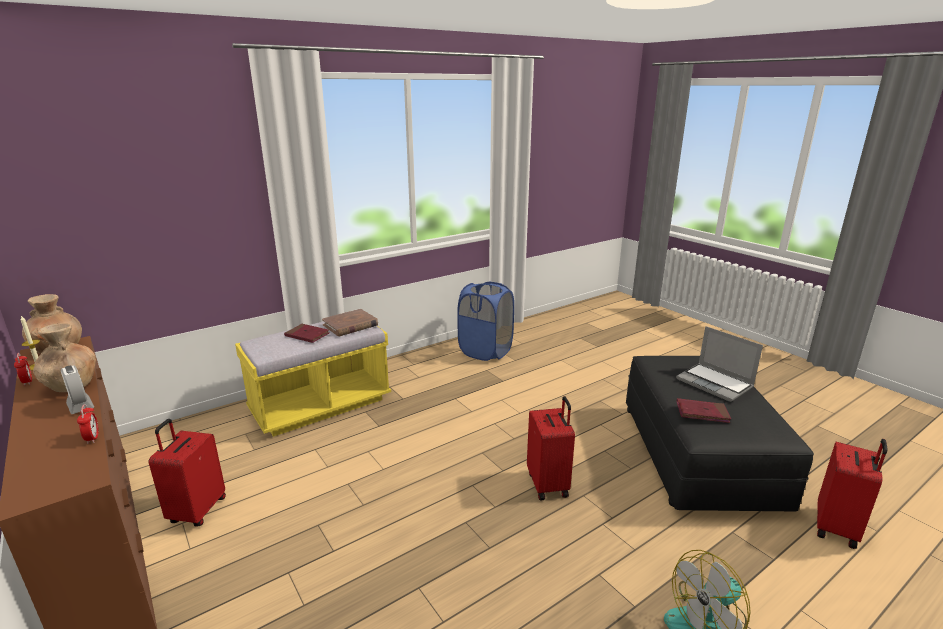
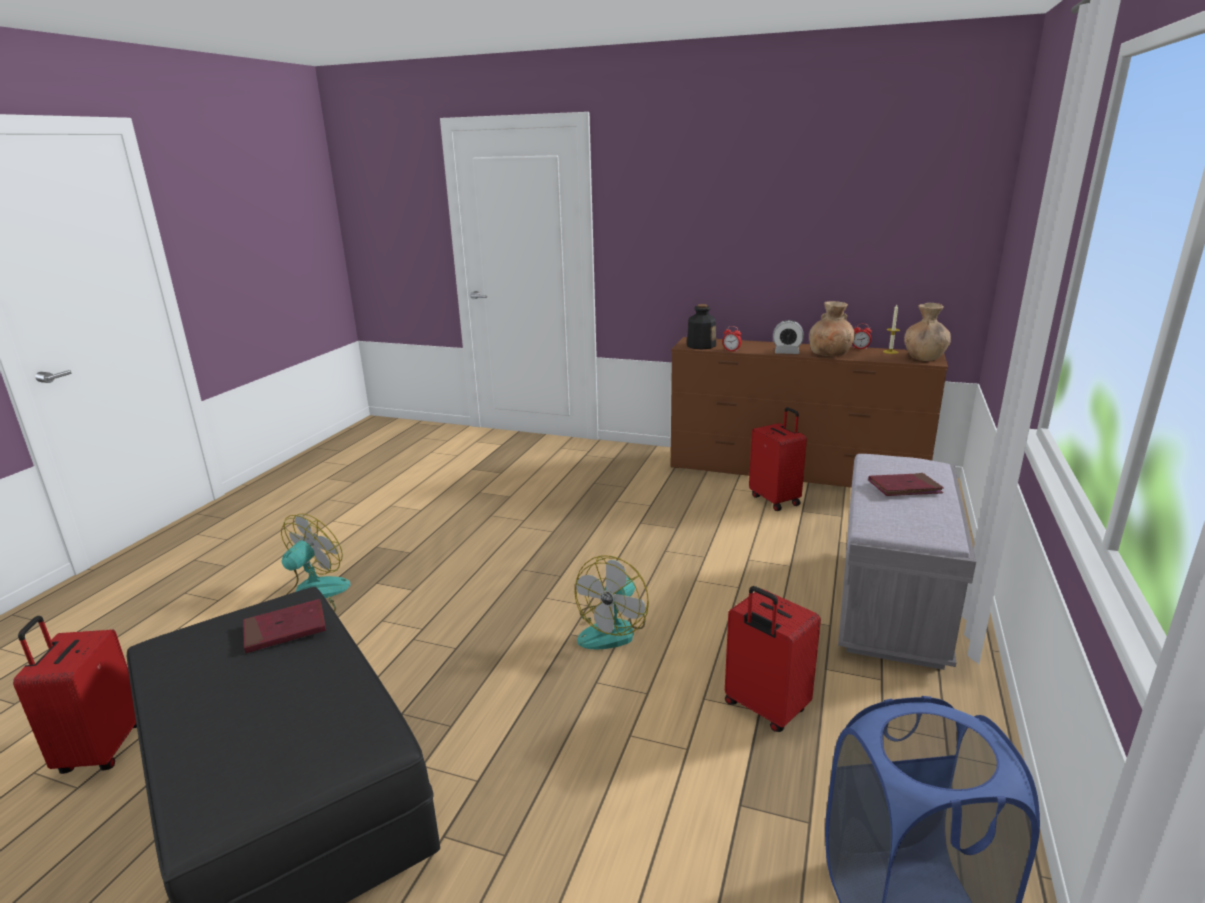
camera: 145 degrees right, 0 degrees up
(72, 472) = (700, 345): none -> bottle
(321, 405) = (892, 606): yellow bench -> grey bench
(350, 325) = (903, 520): brown book -> none
(474, 461) = (613, 629): none -> fan
(549, 484) = (504, 642): red suitcase -> red suitcase (764, 708)
(715, 383) = (239, 710): laptop -> none

